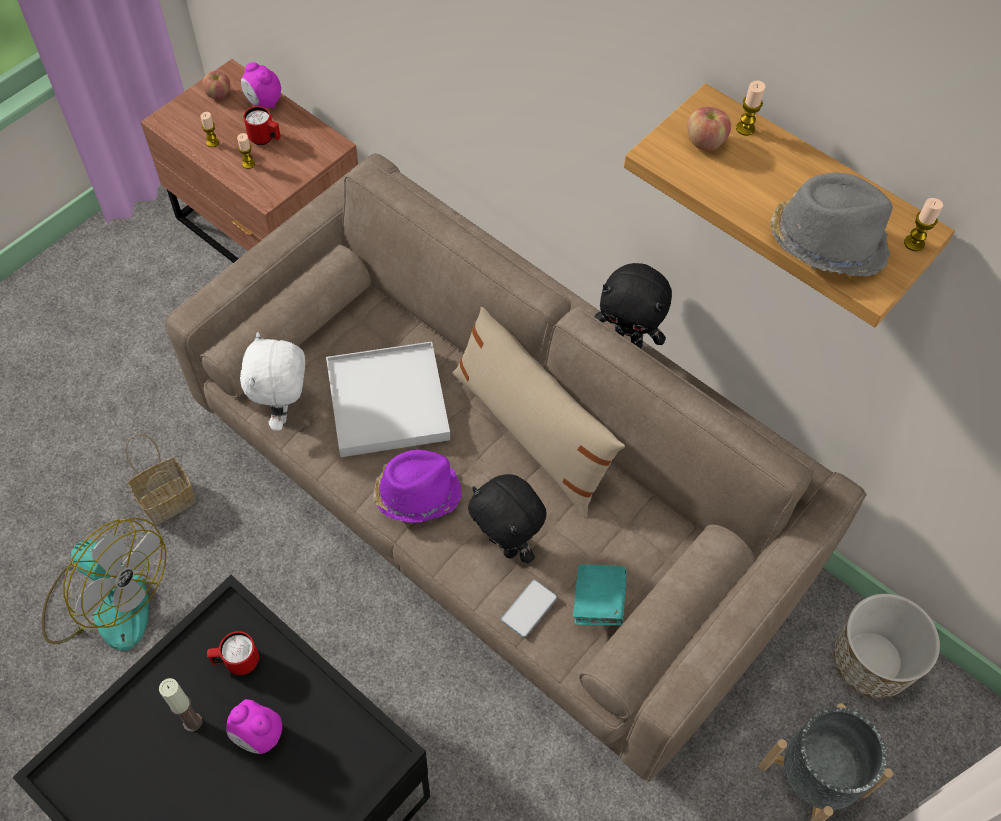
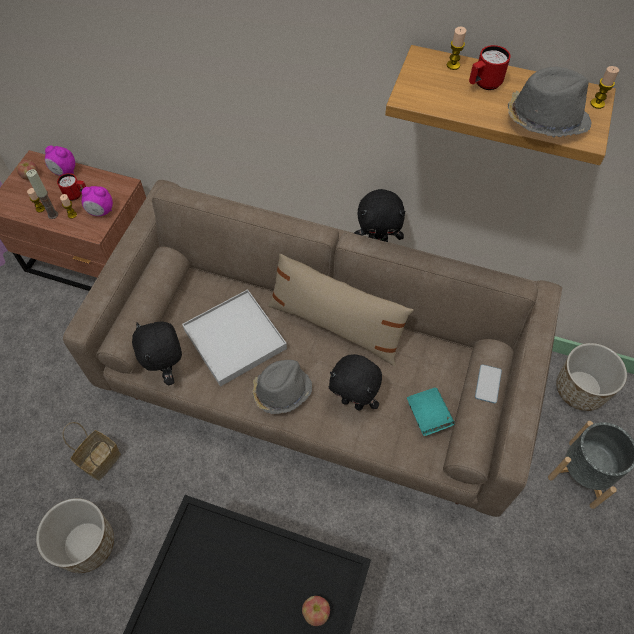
camera: 20 degrees left, 0 degrees up
(107, 599) = (87, 544): fan -> planter
(192, 722) = (204, 608): candle -> candle (53, 215)
(237, 662) = (216, 553): red mug -> red mug (483, 84)
(258, 736) = (254, 598): alarm clock -> alarm clock (101, 211)
(284, 411) = (168, 370): white plush toy -> black plush toy
(416, 493) = (281, 391): purple hat -> grey hat
(529, 609) = (387, 438): phone -> phone (488, 384)
(705, 142) = (433, 81): apple -> apple (316, 612)

